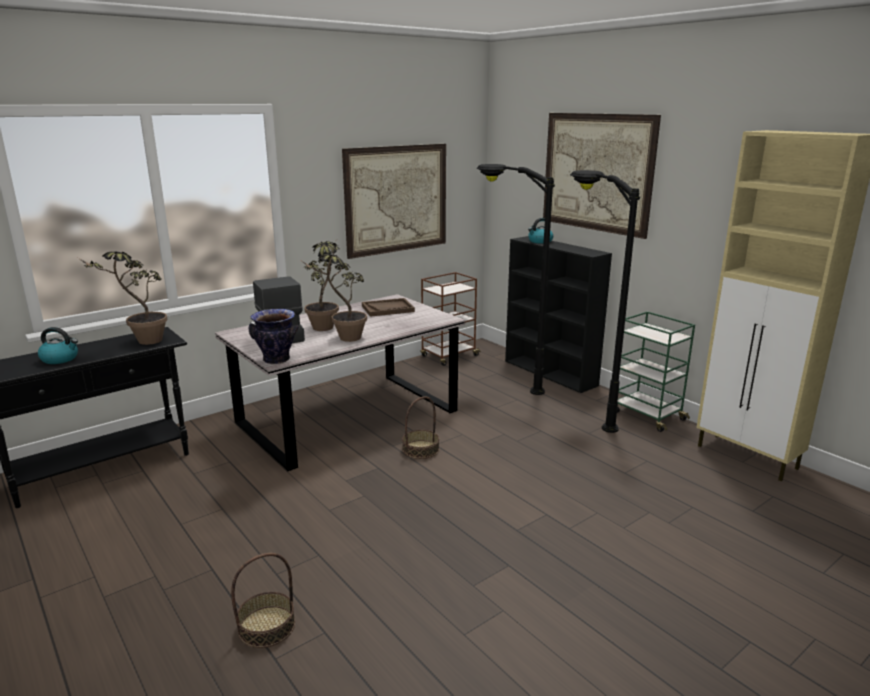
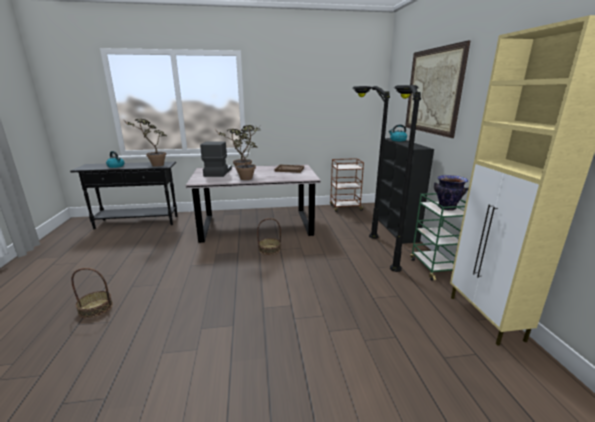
camera: 30 degrees right, 0 degrees up
(276, 360) = (196, 182): vase -> vase (447, 208)
(397, 199) = (318, 110): picture -> none

